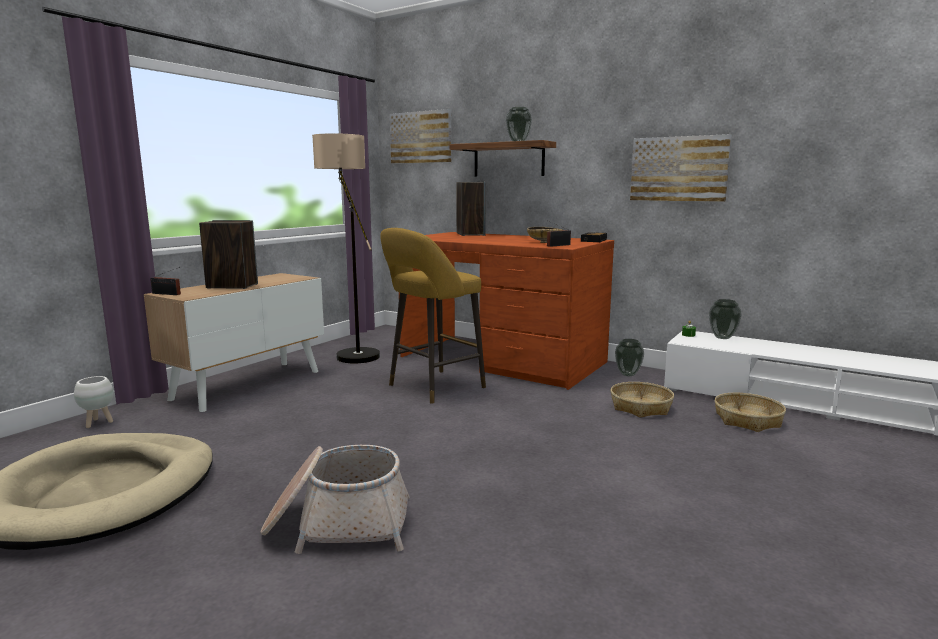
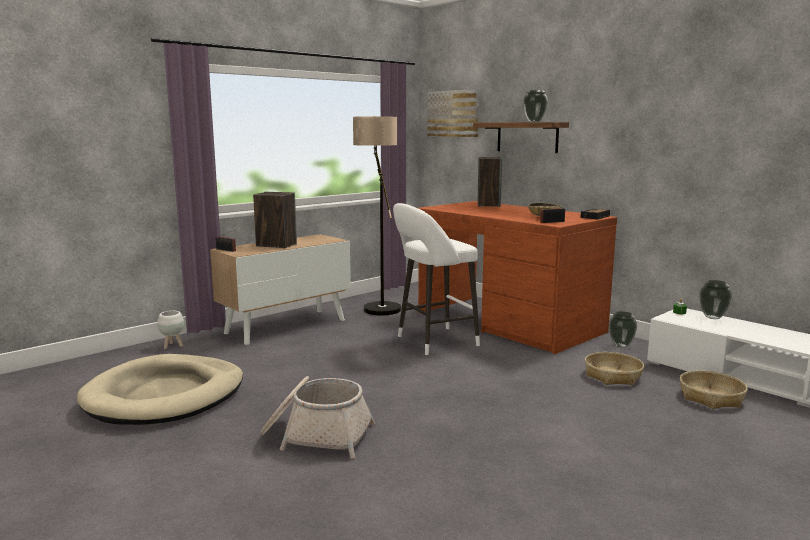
camera: 15 degrees right, 0 degrees up
(432, 387) = (433, 341): yellow stool -> white stool
(679, 169) = (679, 152): picture -> none

